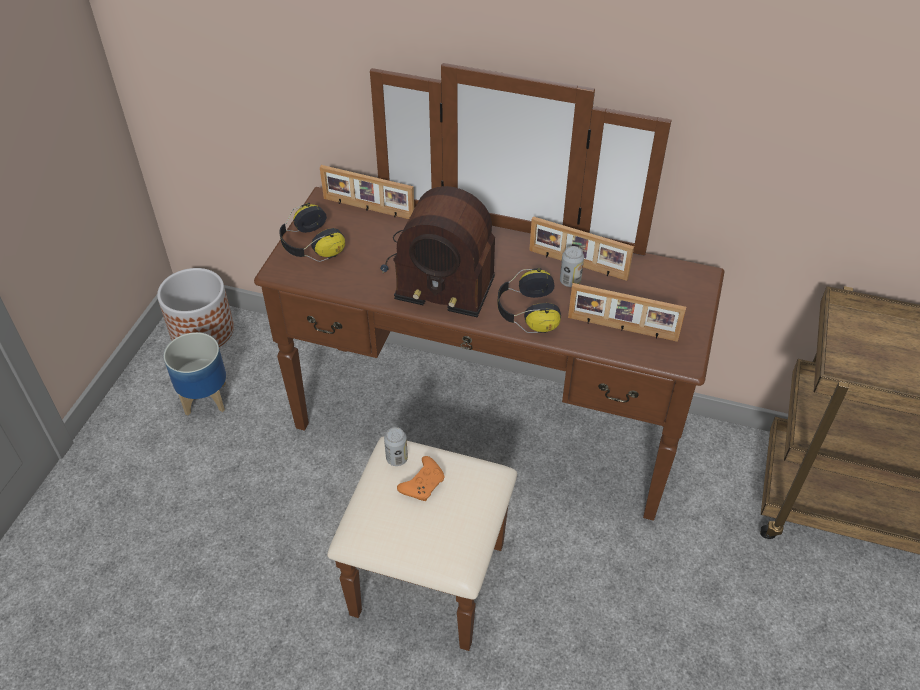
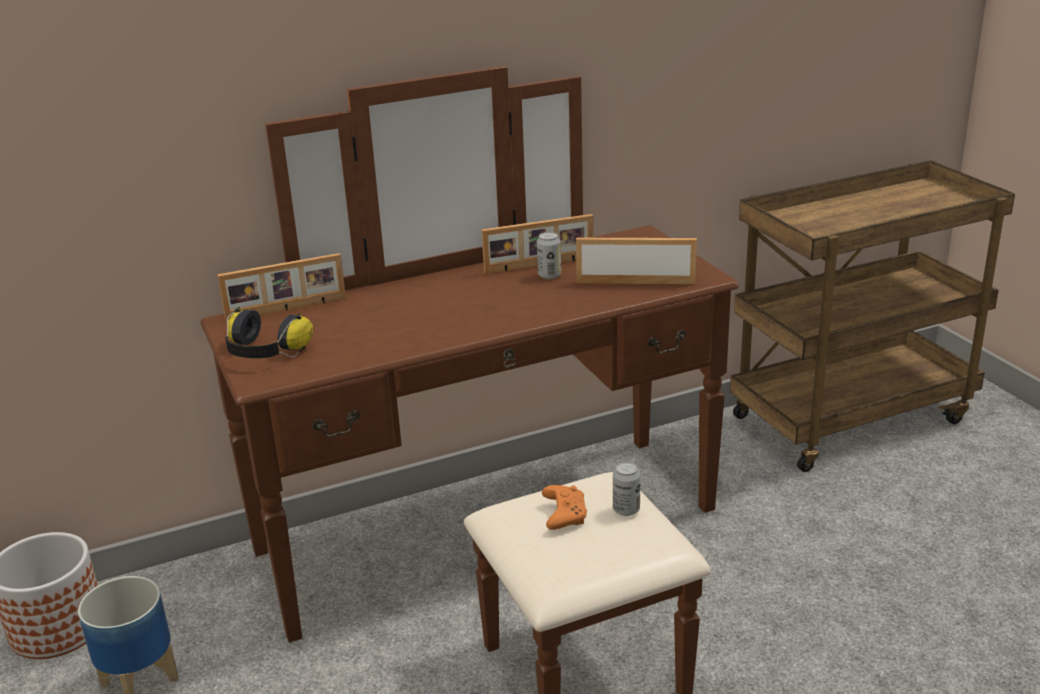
camera: 40 degrees left, 20 degrees down
(397, 458) = (512, 513): can -> can (626, 510)
(437, 272) = (424, 316): radio -> none
(526, 312) = (544, 305): headphones -> none
(622, 329) = (635, 281): picture frame -> picture frame turned 150 degrees counterclockwise

